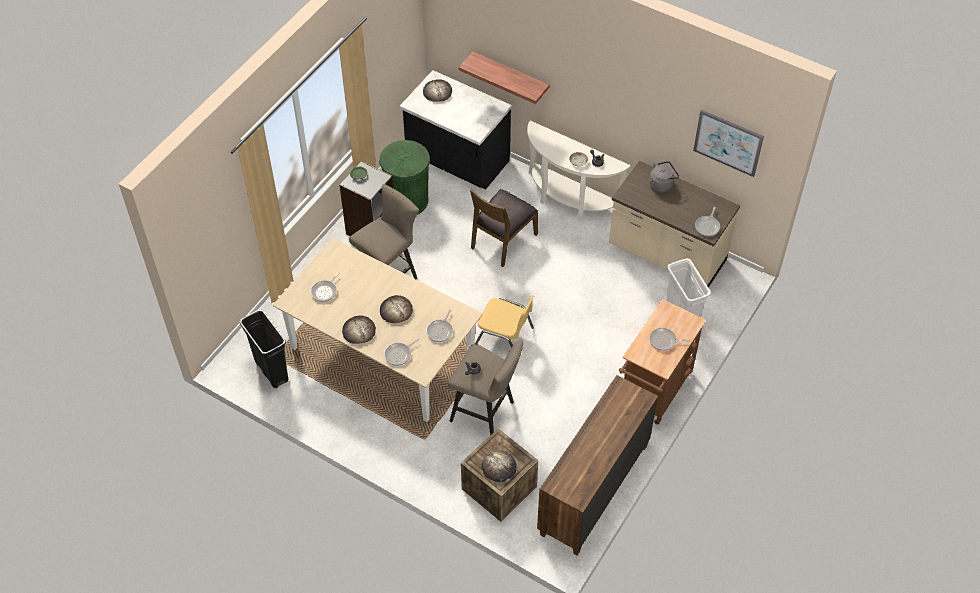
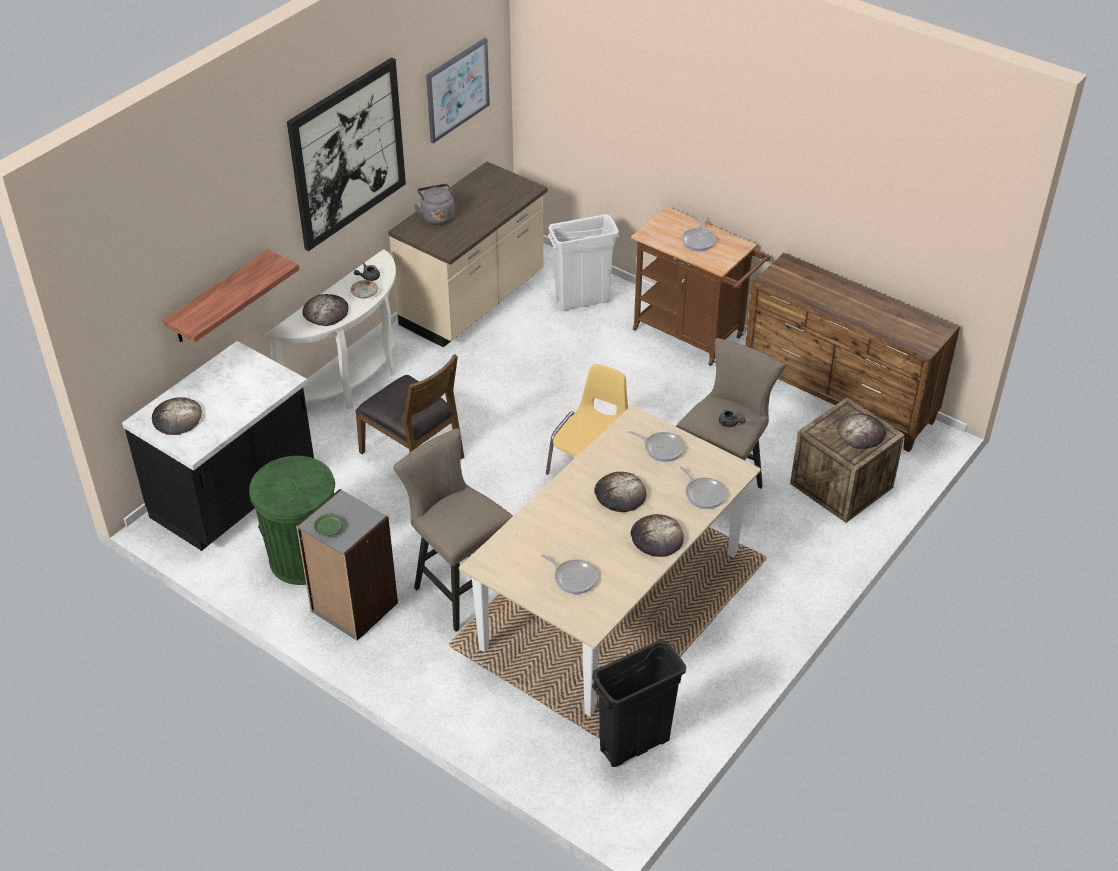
camera: 85 degrees left, 10 degrees down
(556, 145) = (326, 312): none -> bread
(622, 92) = (347, 153): none -> picture
(707, 226) = (517, 188): frying pan -> none

